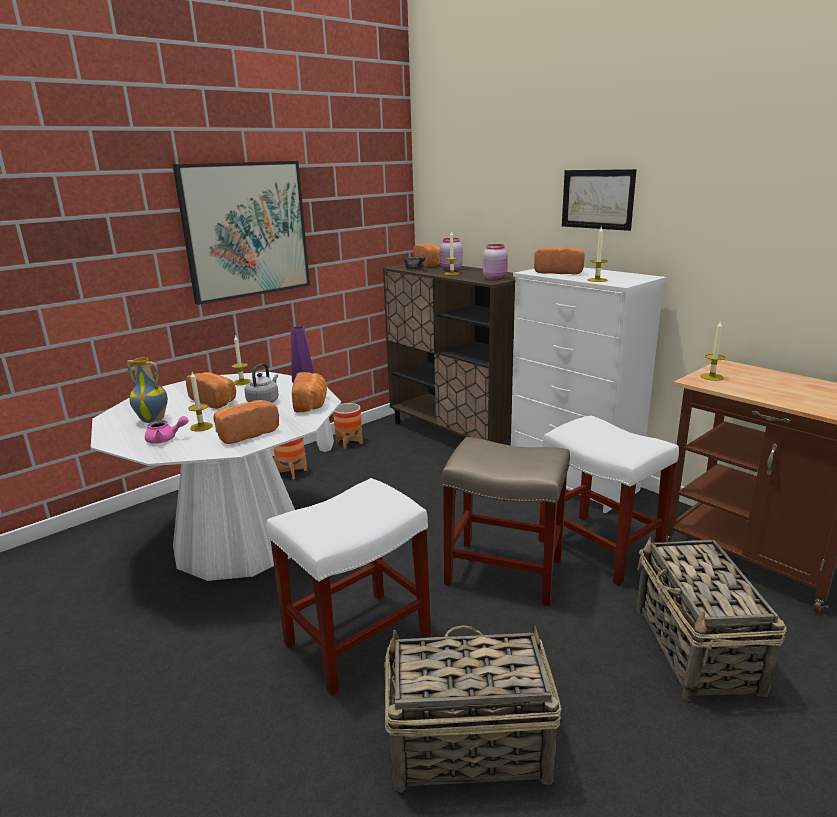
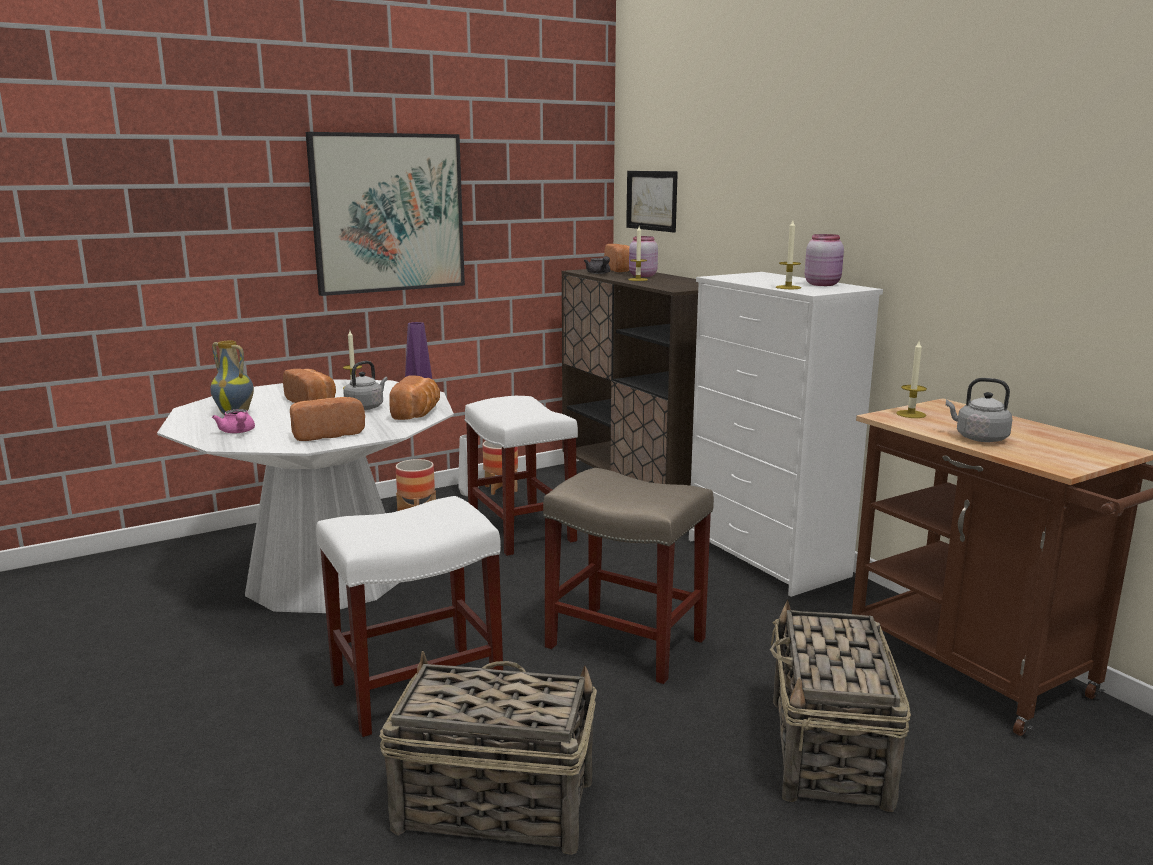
camera: 10 degrees right, 5 degrees down
(165, 439) = (238, 432): pink teapot -> pink teapot turned 60 degrees clockwise
(201, 427) = (282, 424): candle -> none
(495, 278) = (685, 286): pink jar -> pink jar (823, 284)
(559, 272) = (753, 278): bread -> none
(597, 199) = (810, 189): picture -> picture (651, 200)
(601, 548) = (763, 633): white stool -> white stool (522, 531)
(778, 396) = (978, 438): none -> grey kettle

